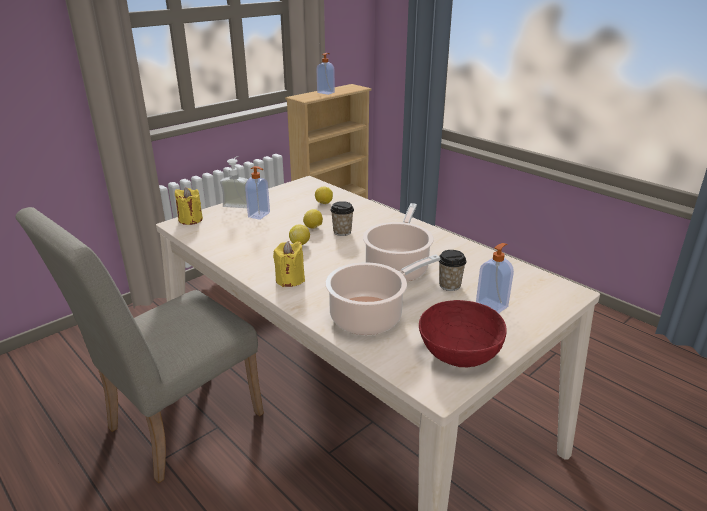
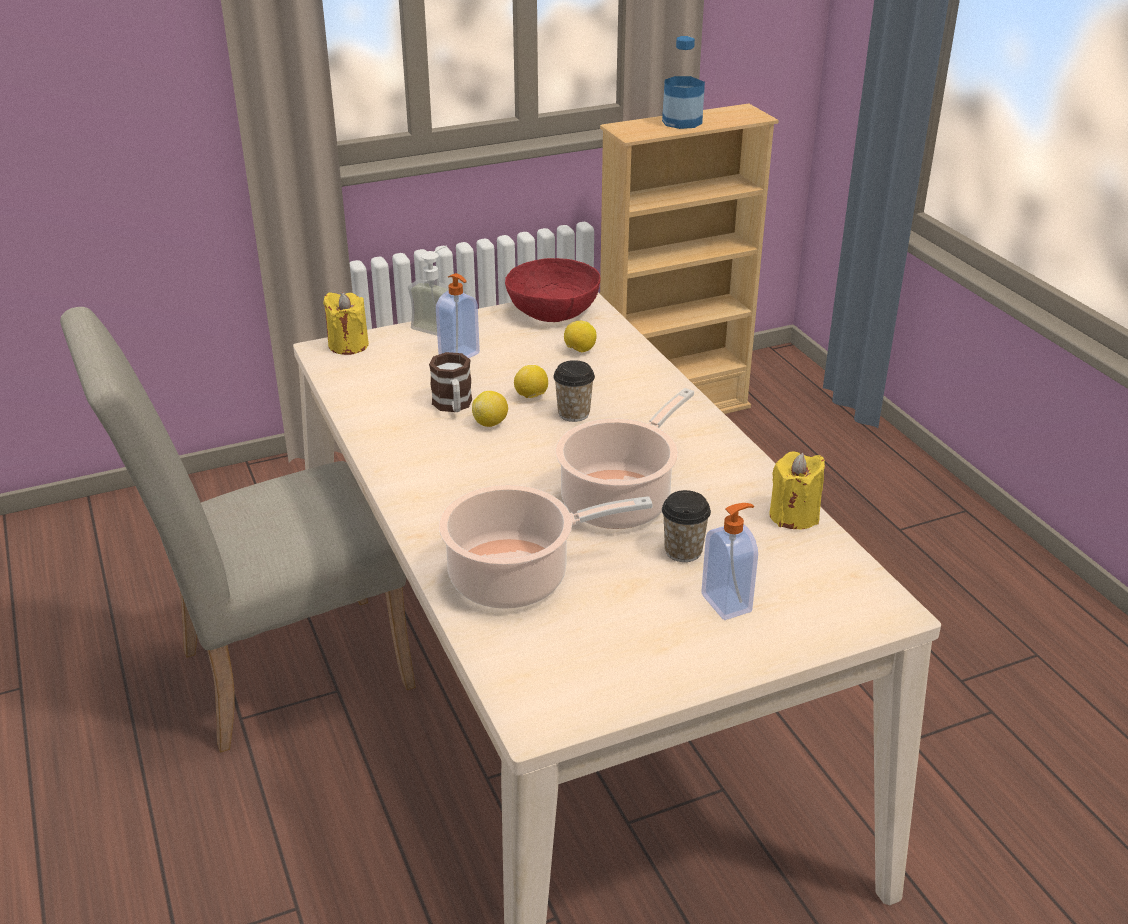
camera: 20 degrees right, 5 degrees up
(273, 239) = (453, 406): none -> mug
(290, 280) = (435, 486): yellow candle -> yellow candle (794, 516)
(326, 92) = (682, 122): soap dispenser -> bottle
(459, 351) = (613, 668): red bowl -> red bowl (553, 311)

